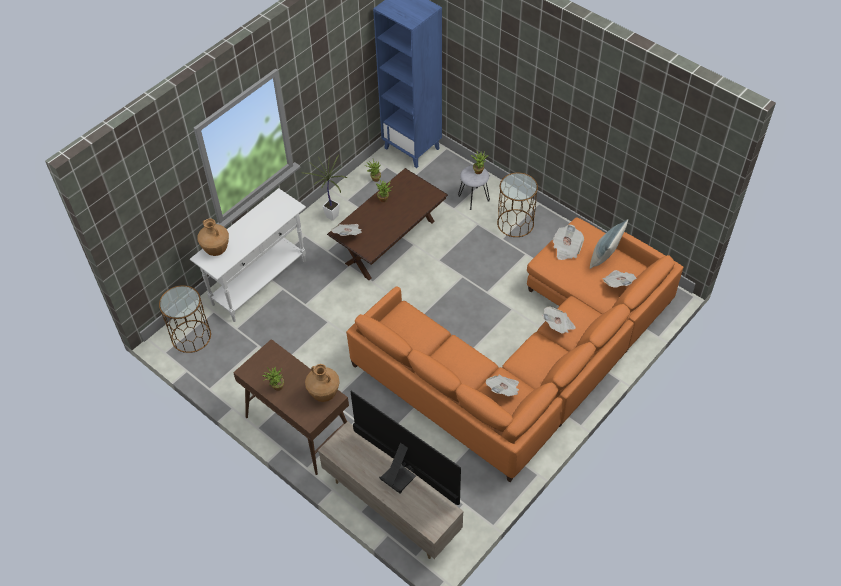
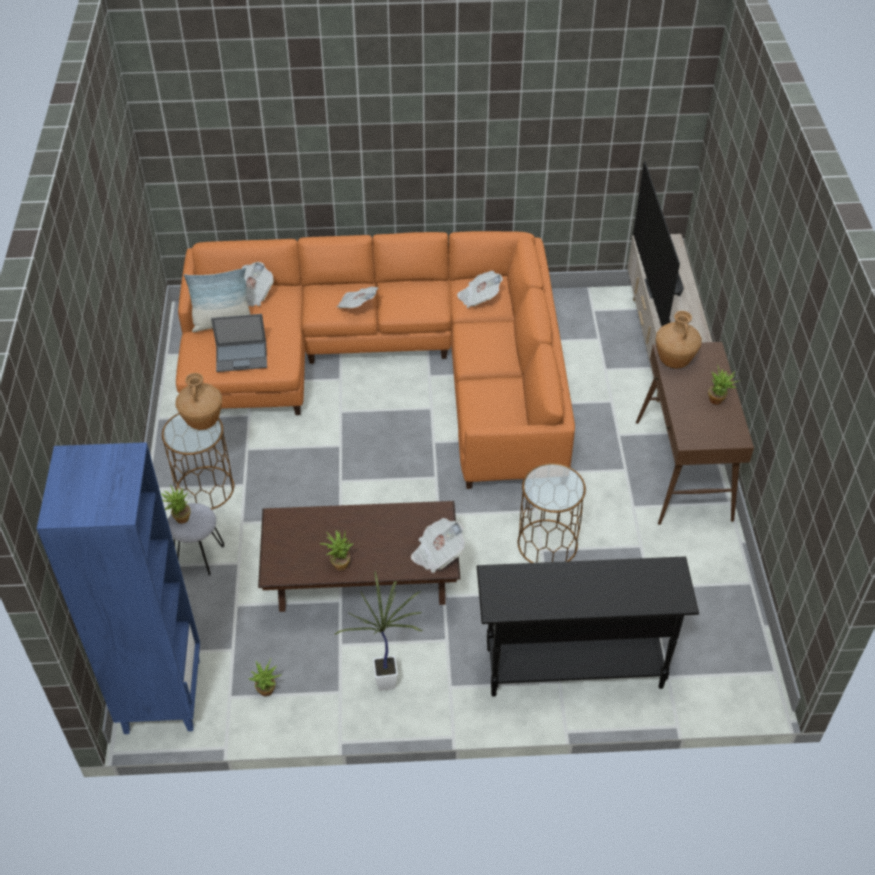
camera: 135 degrees left, 5 degrees down
(191, 336) = (724, 666): brown side table -> brown side table (547, 543)
(216, 250) = (652, 595): brown vase -> brown vase (203, 422)
(260, 282) = (573, 667): white console table -> black console table
(566, 248) = (242, 356): newspaper -> laptop

